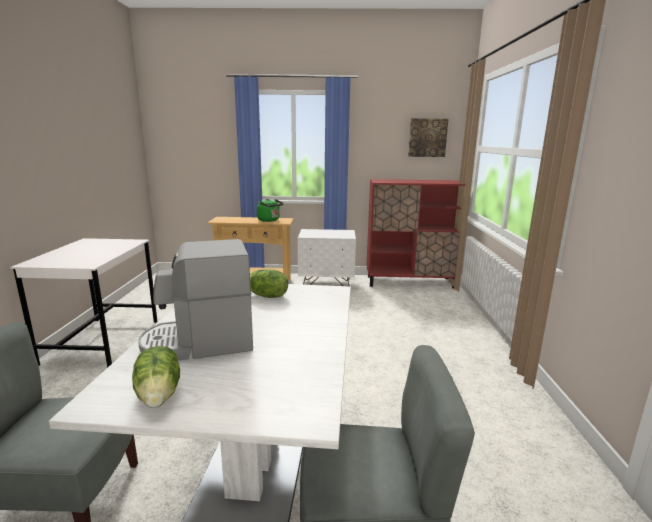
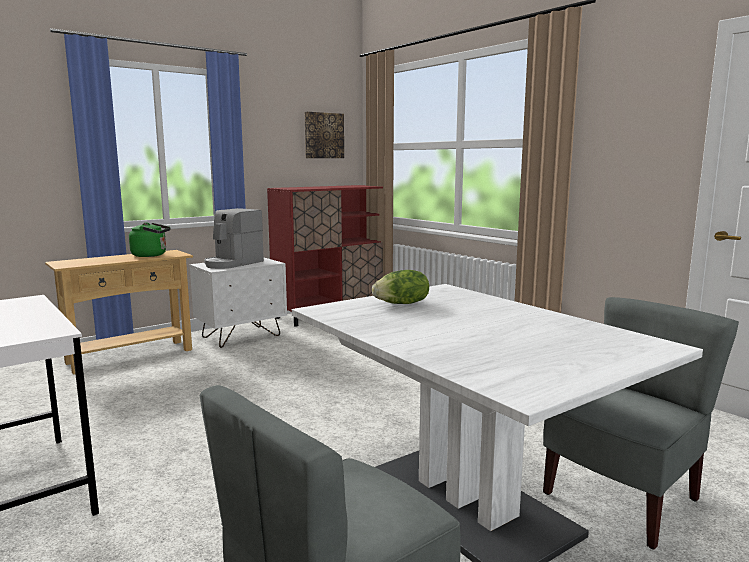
camera: 40 degrees left, 5 degrees down
(160, 394) = (549, 372): lettuce -> none
(199, 343) = (463, 342): coffee machine -> coffee machine (233, 263)

